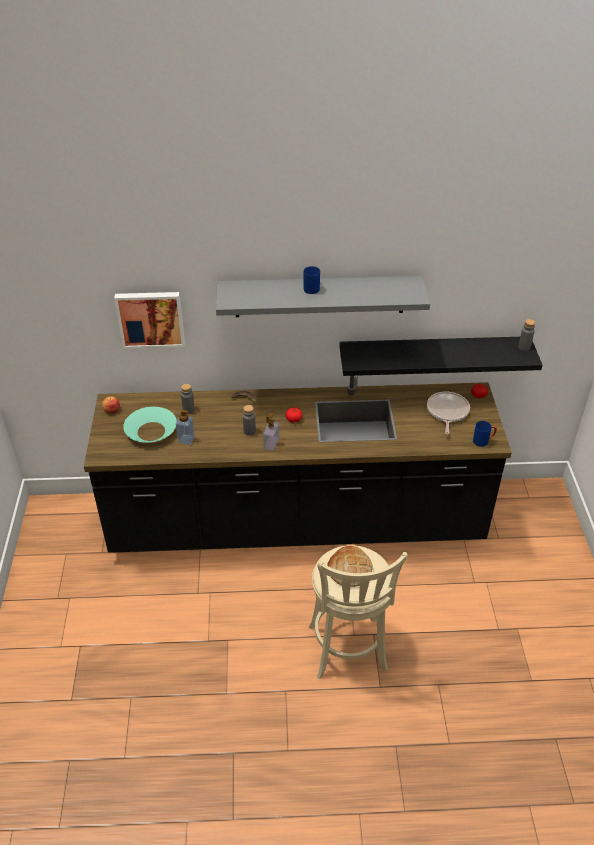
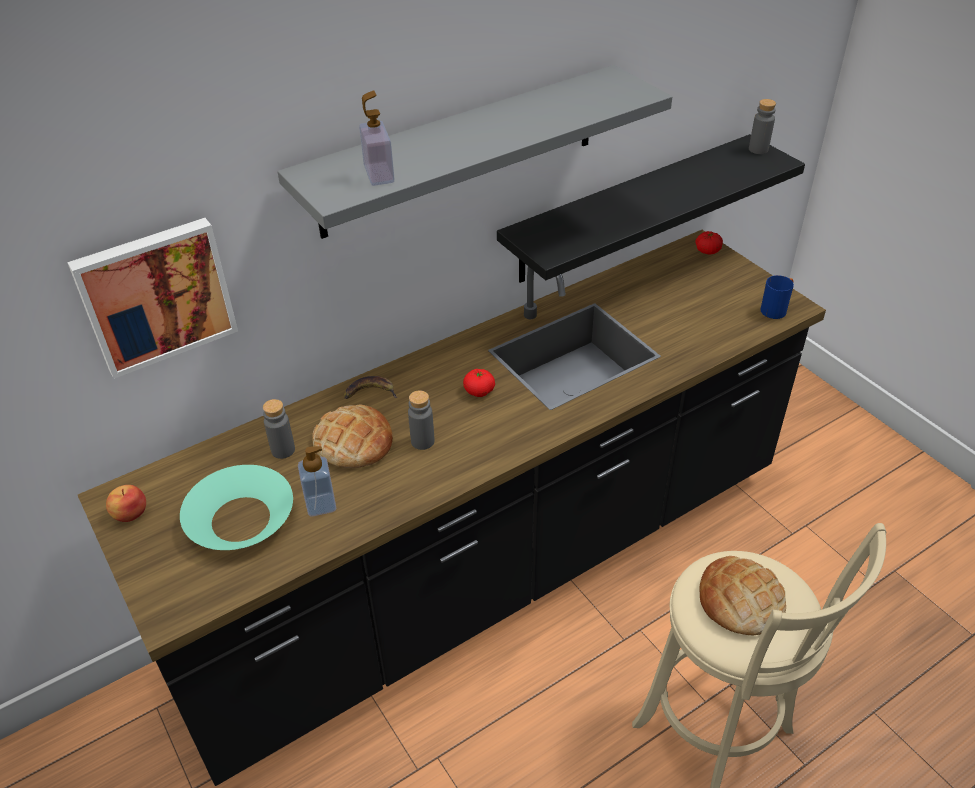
camera: 30 degrees left, 0 degrees up
(220, 419) = (354, 442): none -> bread
(271, 443) = (477, 445): soap dispenser -> soap dispenser (379, 174)
(312, 288) = (463, 130): blue mug -> none
(447, 412) = (690, 289): frying pan -> none

